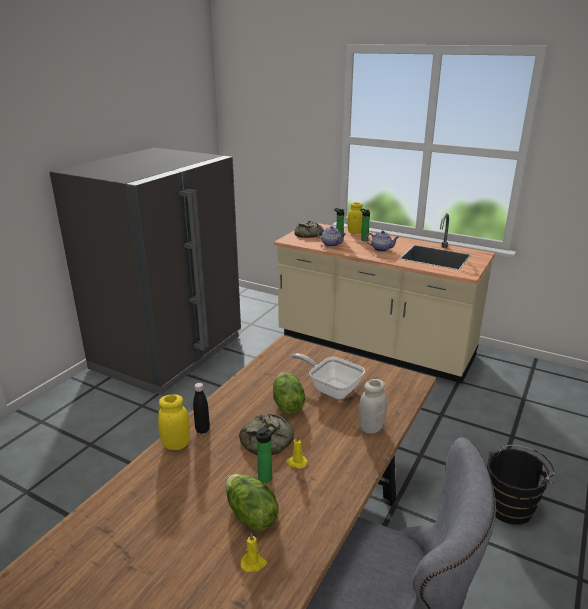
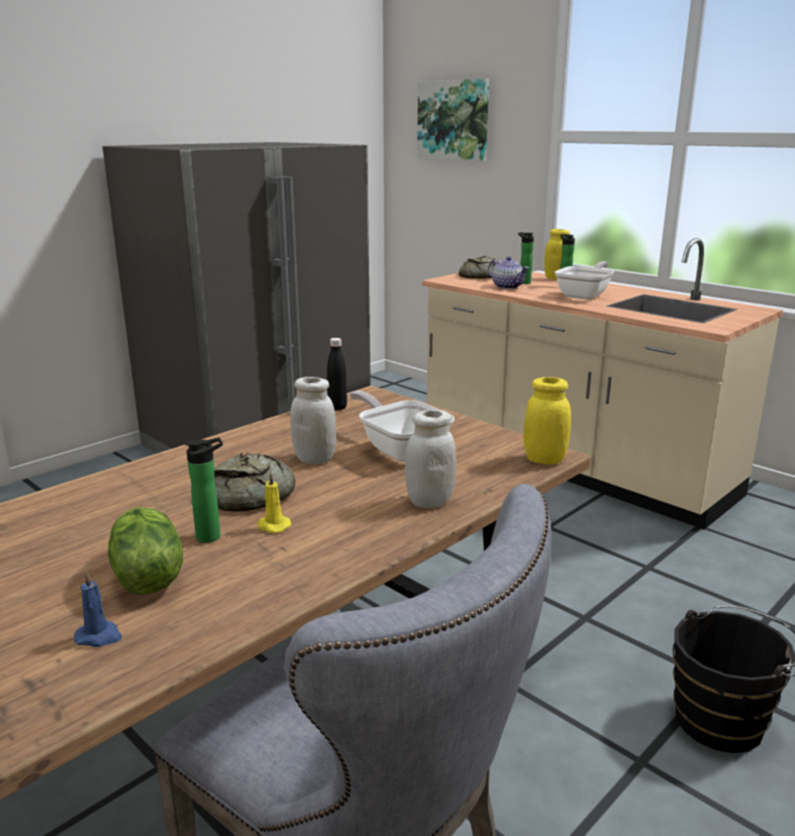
camera: 15 degrees right, 5 degrees down
(176, 444) = (111, 482): yellow jar -> yellow jar (544, 460)
(202, 430) = (164, 471): black bottle -> black bottle (337, 408)
(254, 563) = (99, 637): yellow candle -> blue candle
(272, 124) = (454, 120): none -> picture
(287, 404) = (314, 459): lettuce -> white jar
(381, 249) = (585, 295): teapot -> frying pan

